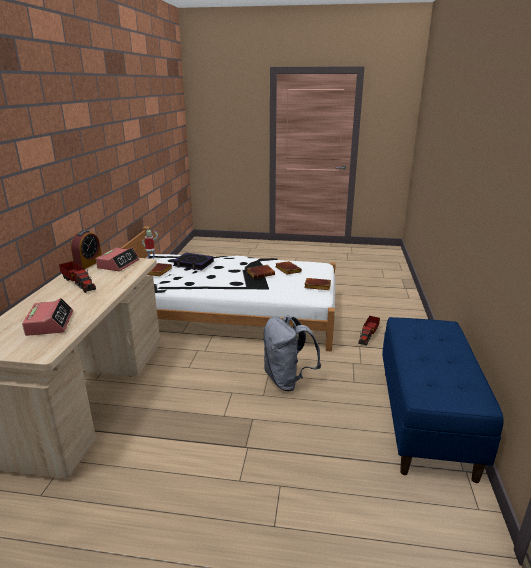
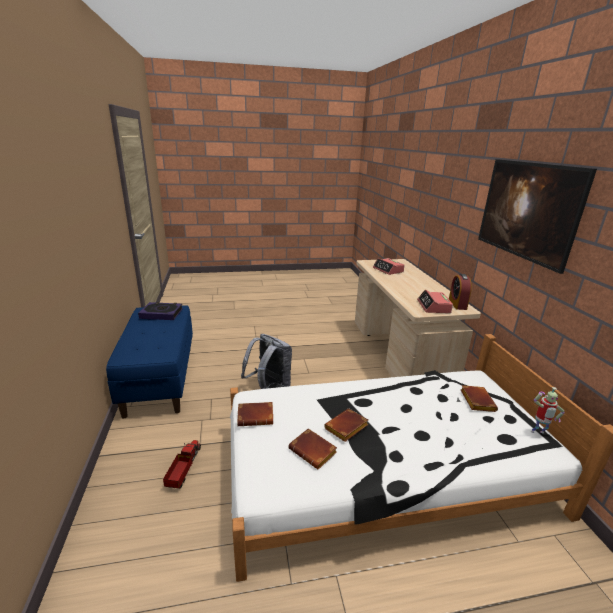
camera: 160 degrees right, 0 degrees up
(76, 166) = (521, 232): none -> picture
(78, 283) = (426, 289): toy truck -> none
(193, 264) = (460, 428): book -> book (161, 314)

